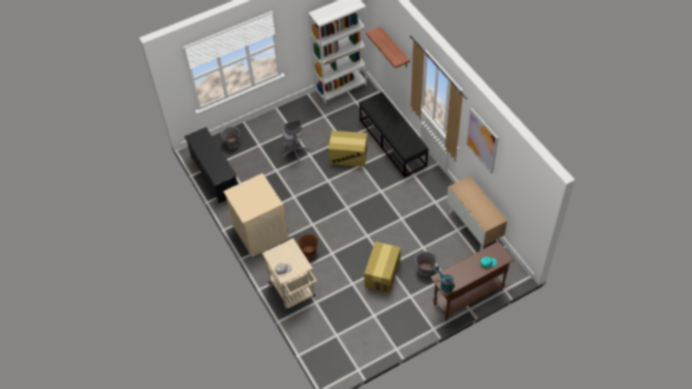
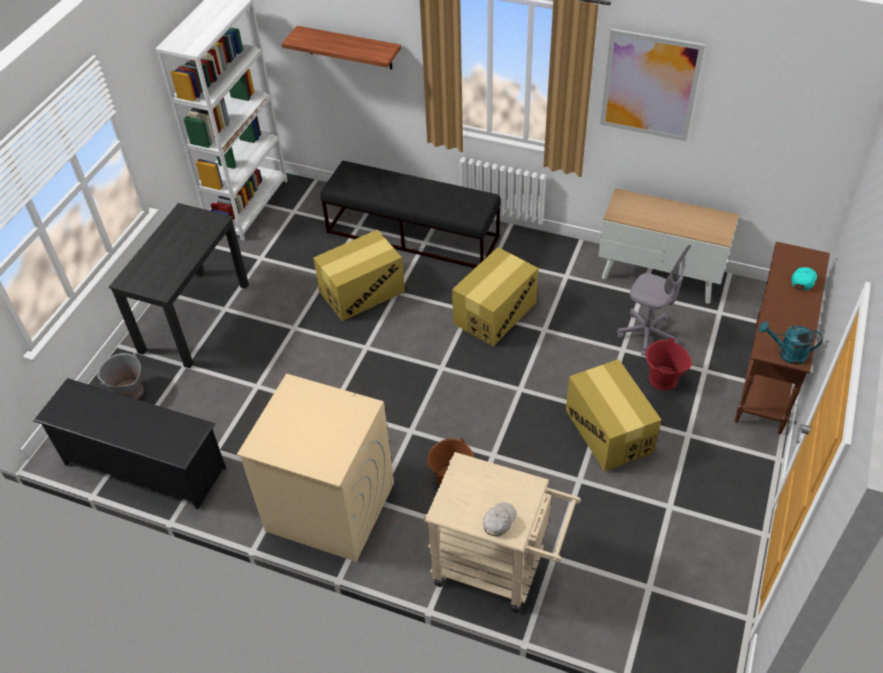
camera: 40 degrees left, 5 degrees down
(278, 127) = (195, 317): none -> black desk
(294, 151) = (261, 338): grey office chair -> grey office chair (647, 334)
(390, 198) = (495, 313): none -> cardboard box
(425, 269) = (662, 379): grey bucket -> red bucket

